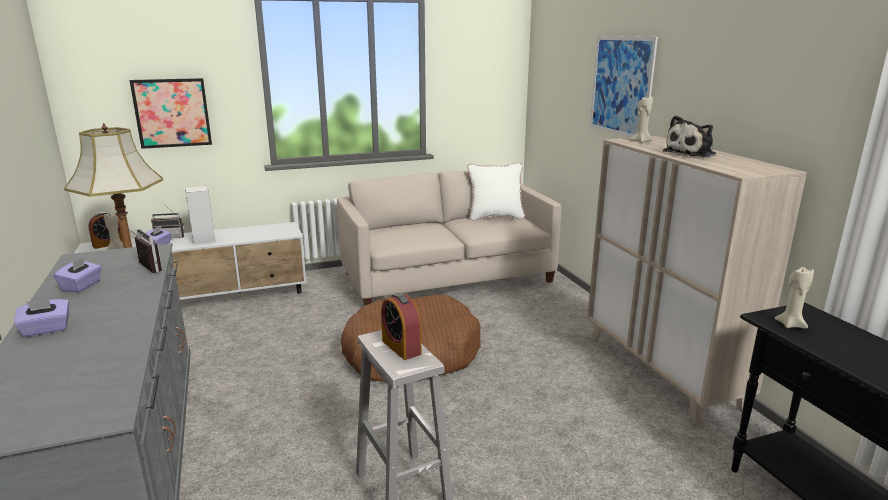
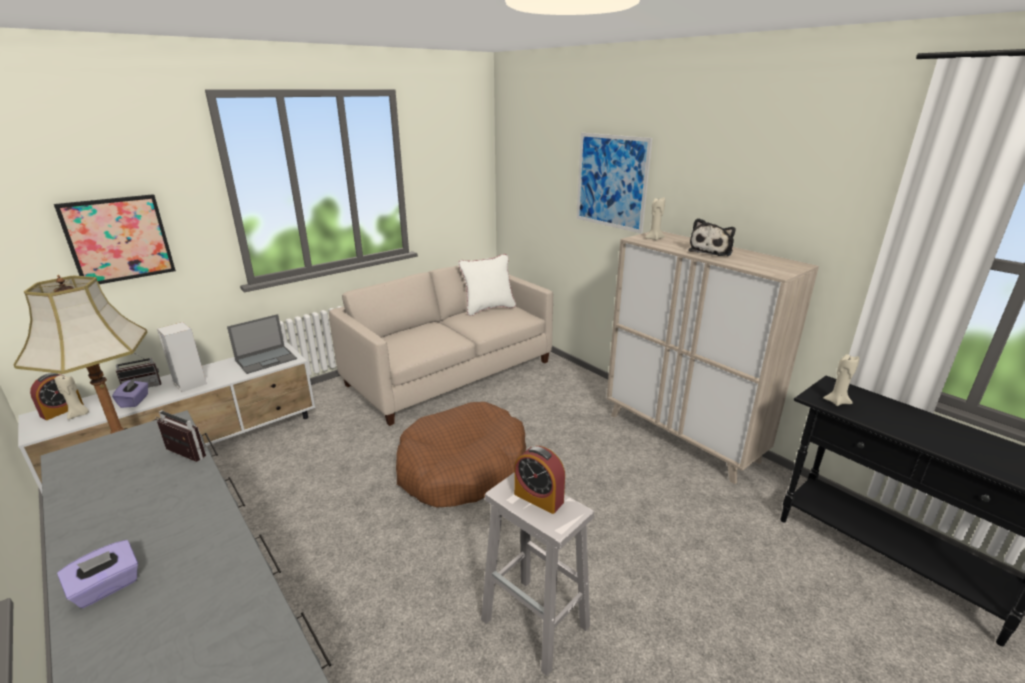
camera: 20 degrees left, 5 degrees up
(82, 286) = (109, 502): purple tissue box -> none
(271, 231) = (267, 359): none -> laptop

